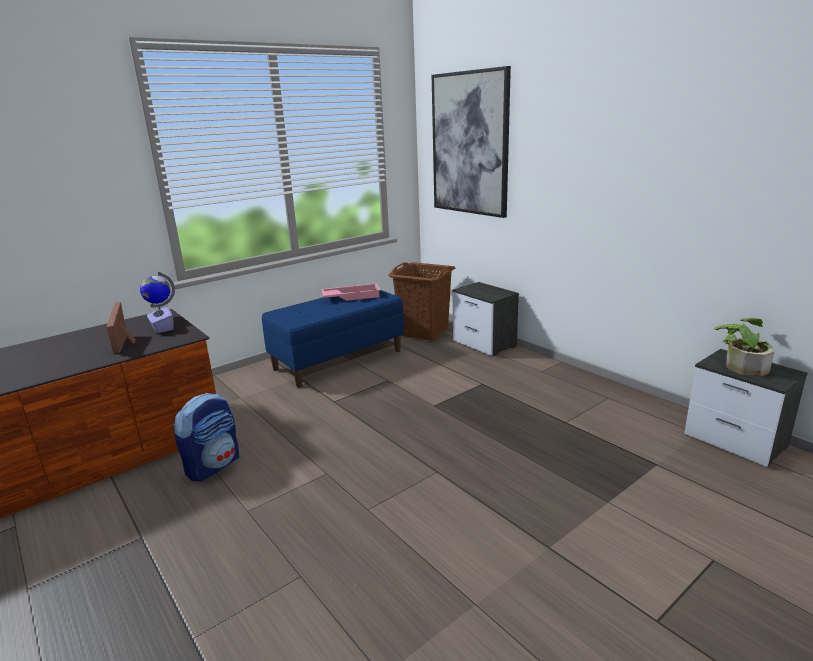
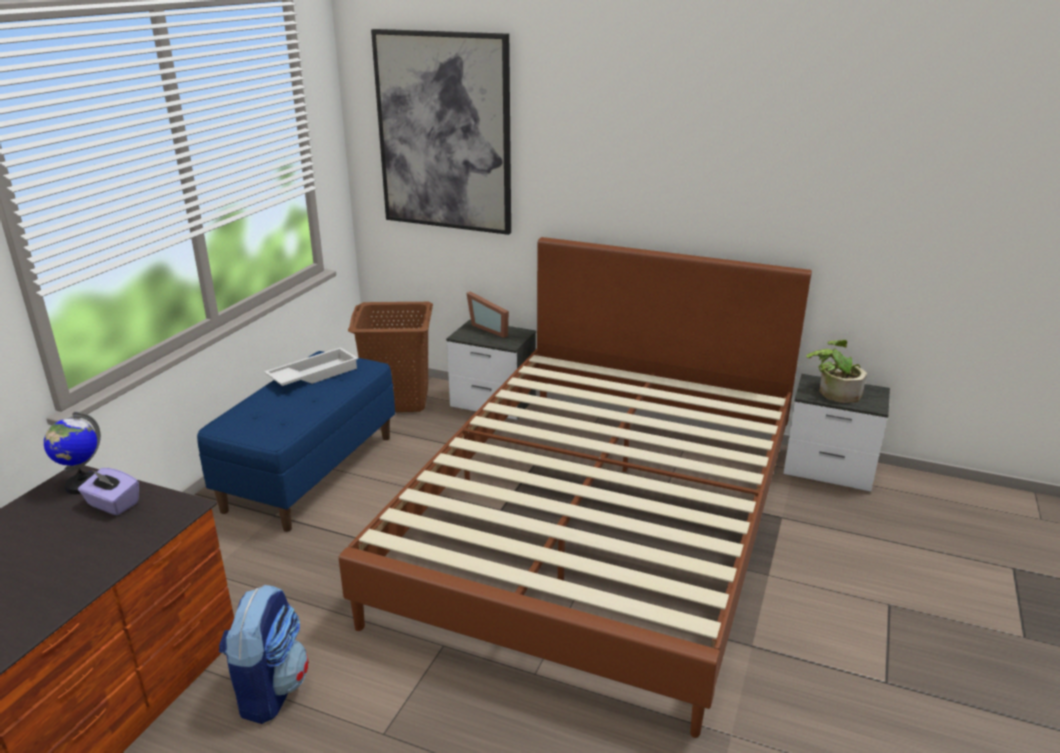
camera: 30 degrees left, 5 degrees up
(126, 342) = (79, 544): picture frame -> picture frame (491, 328)
(351, 296) = (313, 374): pink tray -> white tray
(497, 431) = (601, 523): none -> brown bed

